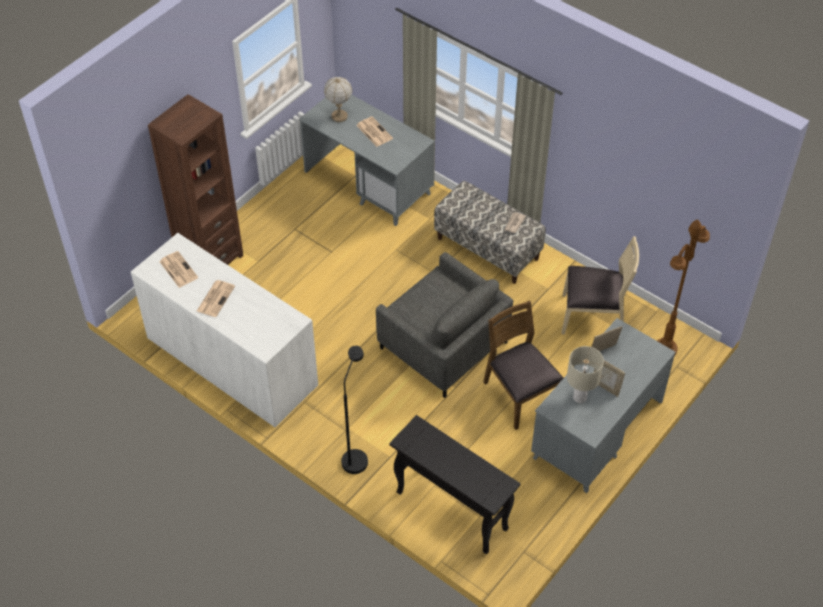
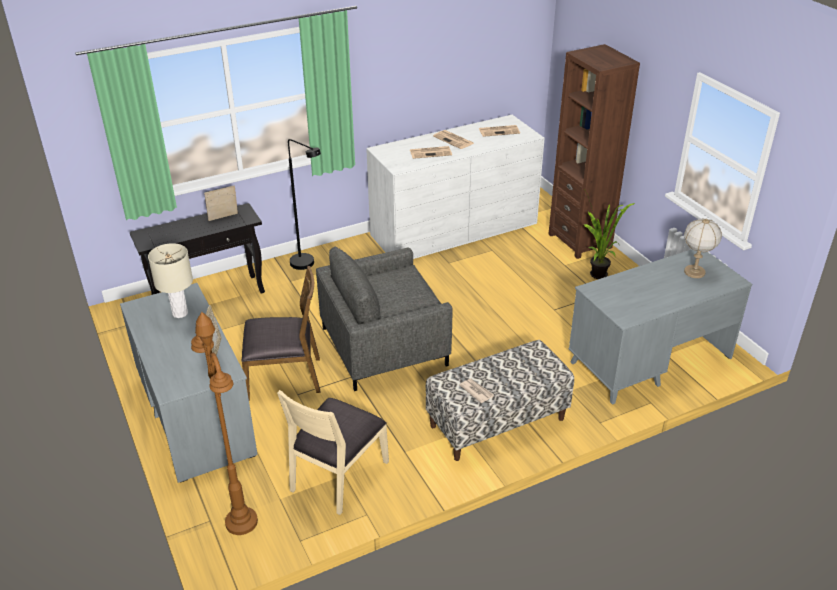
camera: 115 degrees right, 15 degrees down
(267, 235) = (598, 277): none -> potted plant
(373, 132) = (657, 289): newspaper -> newspaper (431, 152)
(606, 387) = (172, 334): picture frame -> picture frame (223, 218)

